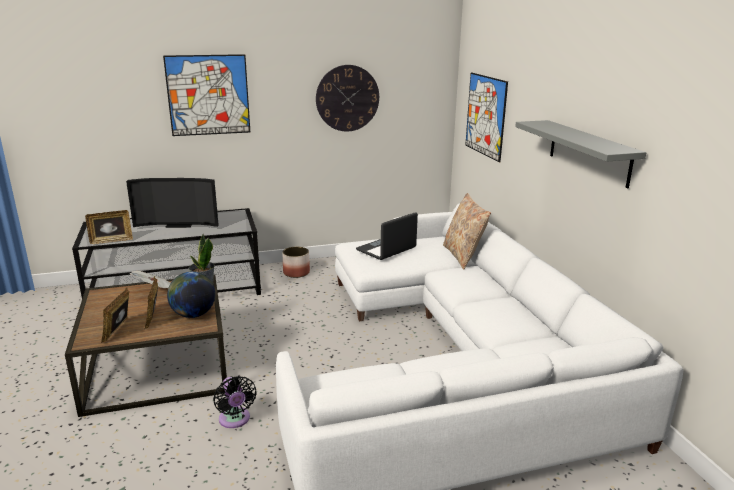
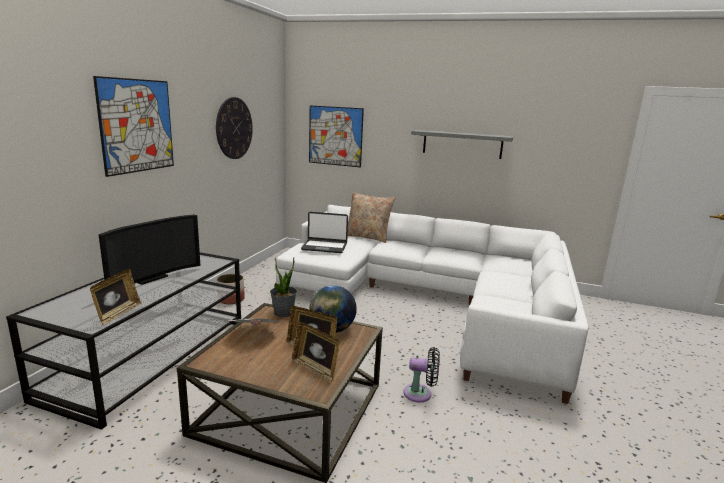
camera: 55 degrees left, 5 degrees down
(386, 249) = (324, 247): laptop -> laptop turned 75 degrees counterclockwise

